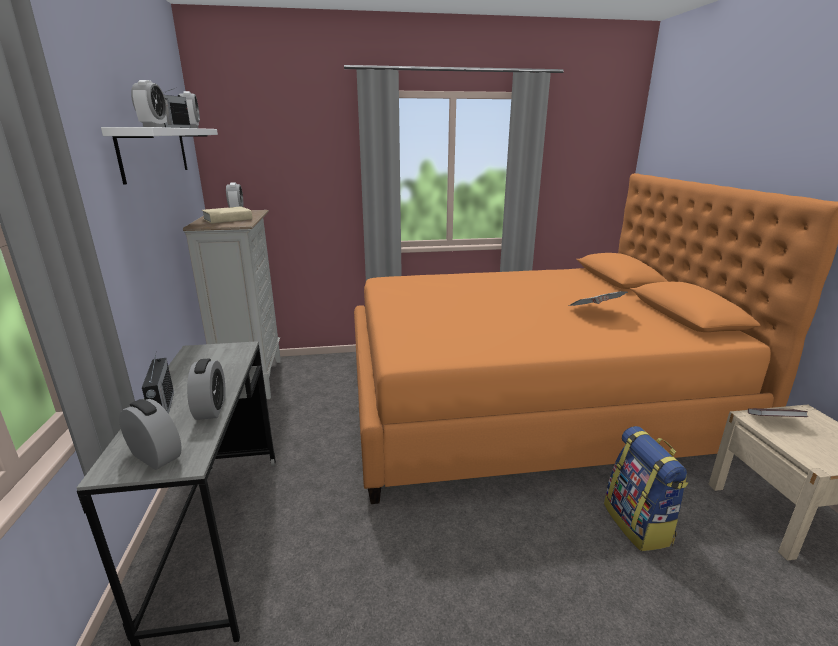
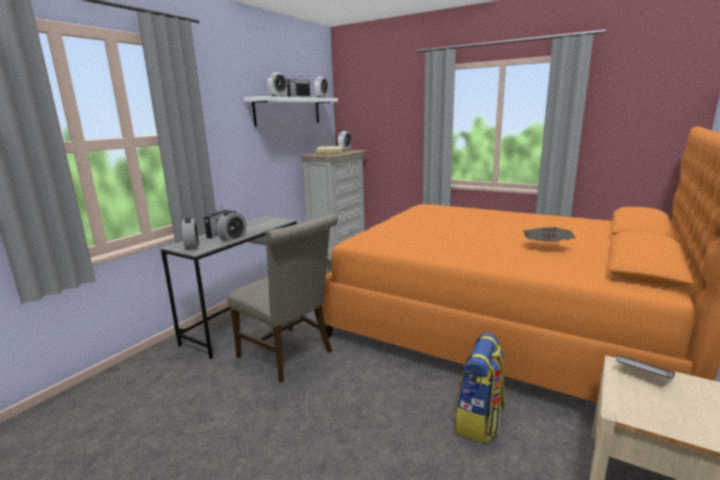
camera: 40 degrees right, 5 degrees down
(361, 559) = (289, 355): none -> beige chair

